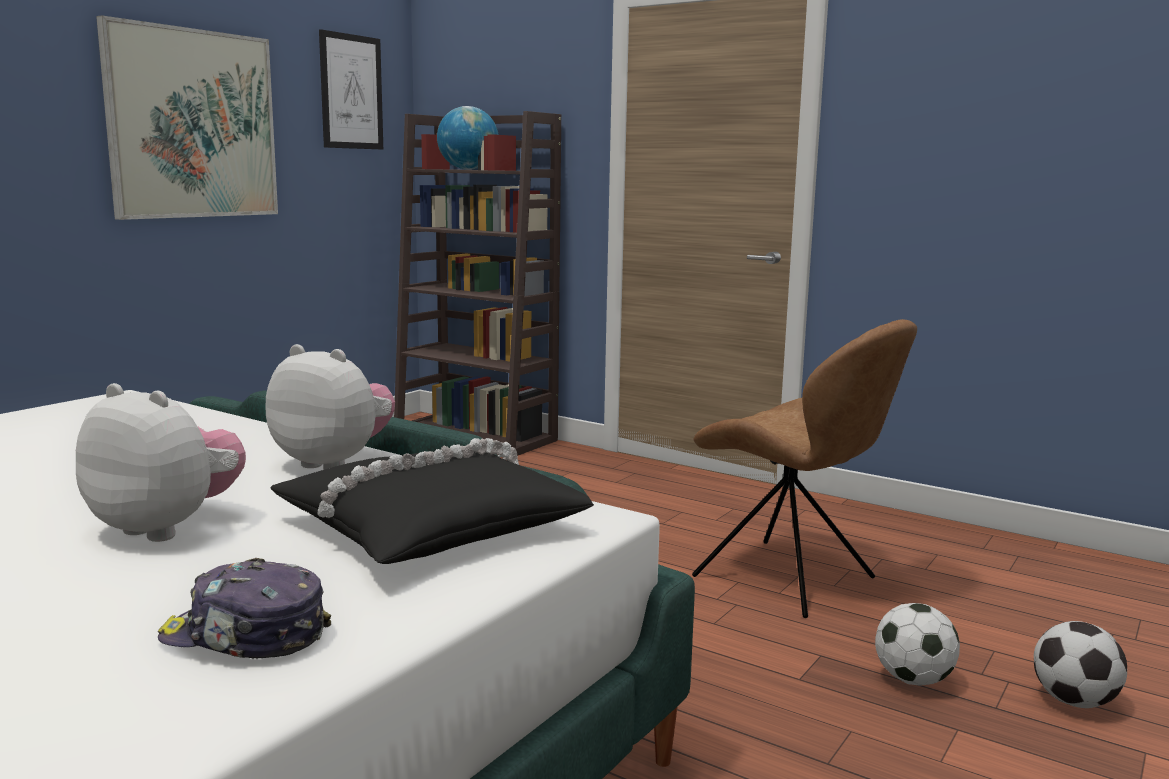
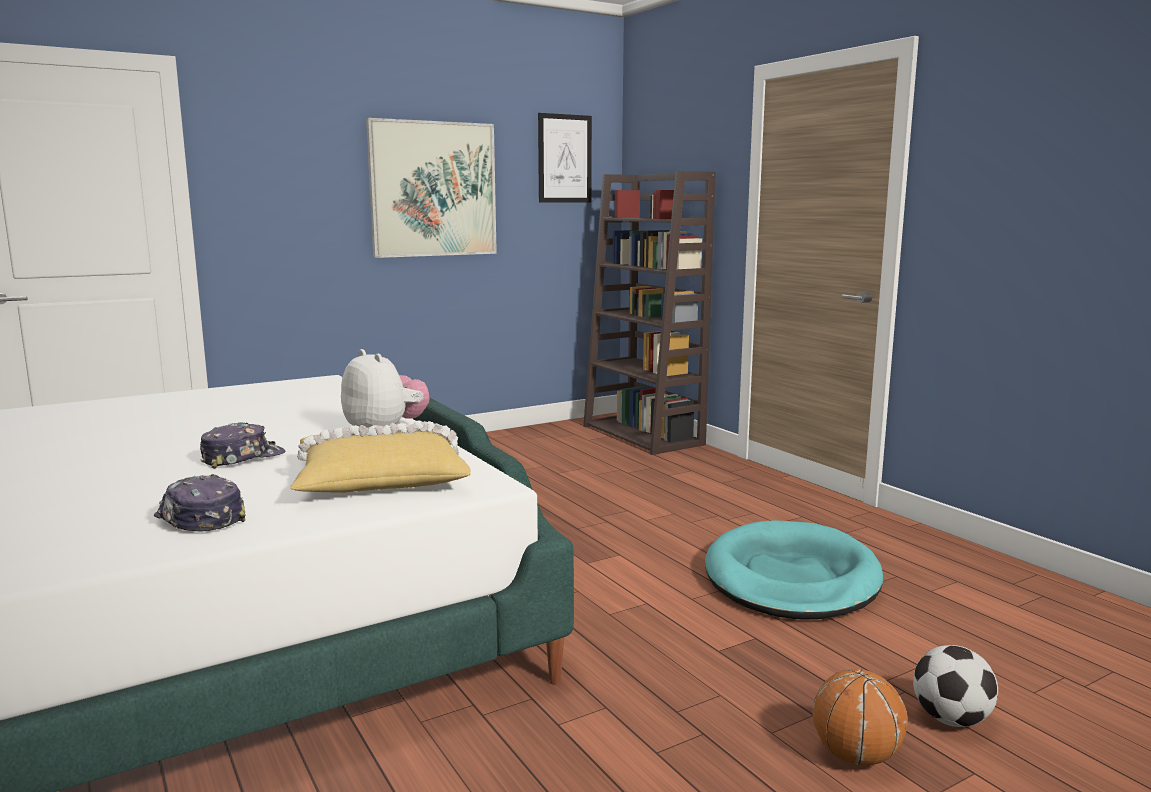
camera: 25 degrees right, 0 degrees up
(167, 527) = (242, 458): plush toy -> cap
(429, 527) = (380, 477): black pillow -> yellow pillow
(468, 169) = (646, 218): globe -> none
(789, 579) = (791, 578): brown chair -> turquoise dog bed
(913, 680) = (816, 672): football -> none
(1038, 765) = (855, 756): none -> basketball

